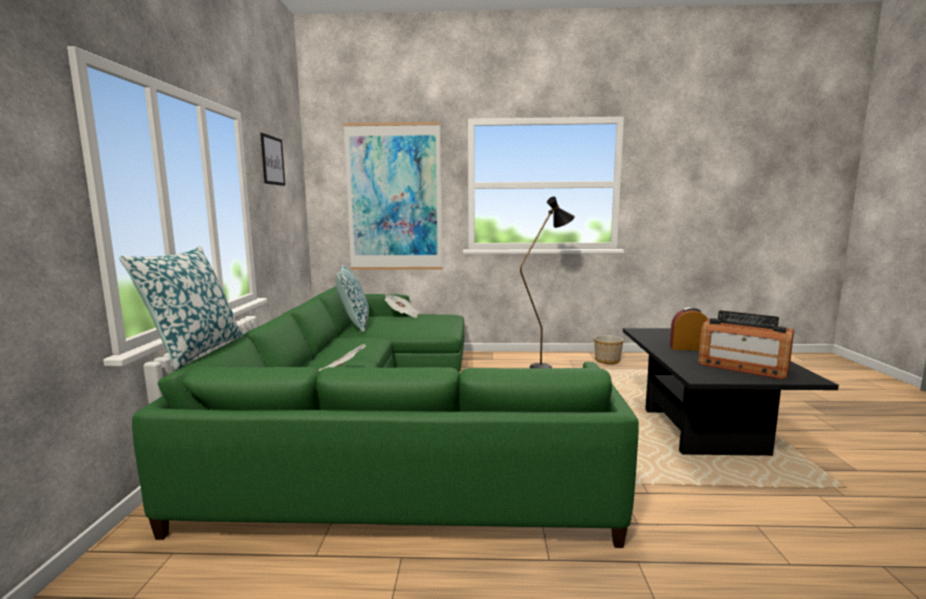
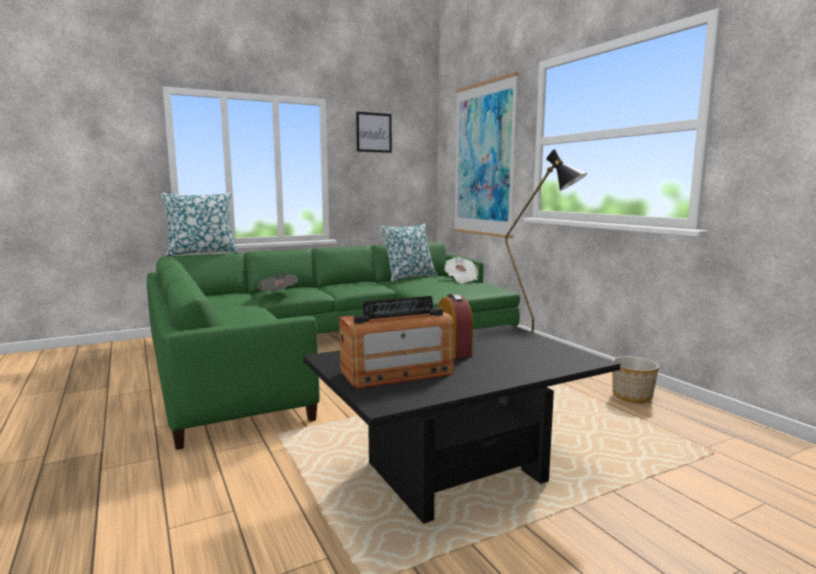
camera: 60 degrees right, 0 degrees up
(742, 366) = (397, 373): radio -> radio turned 120 degrees counterclockwise

